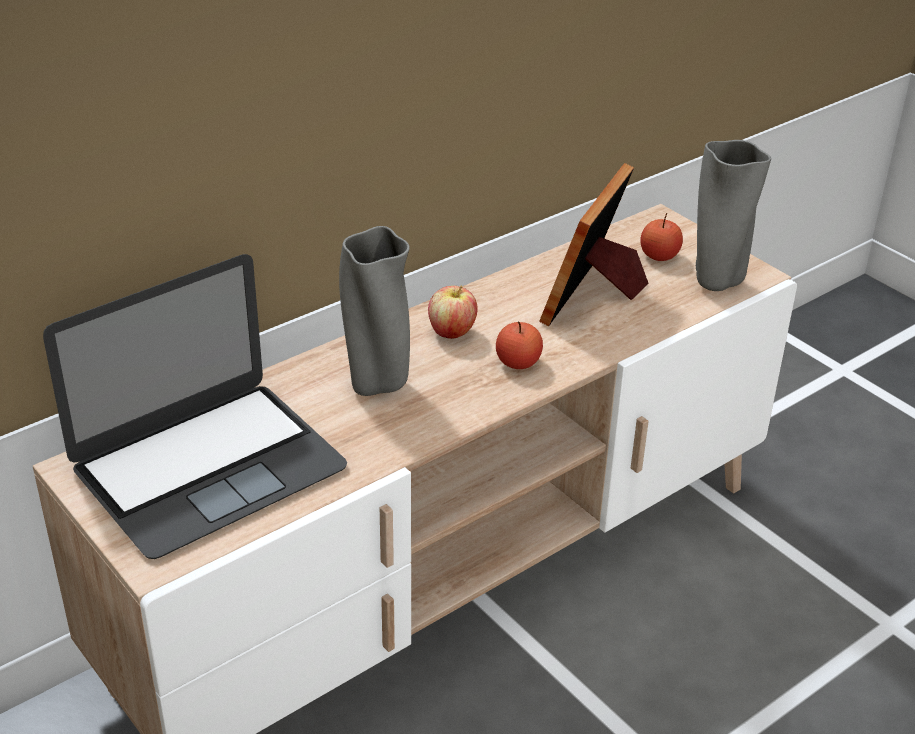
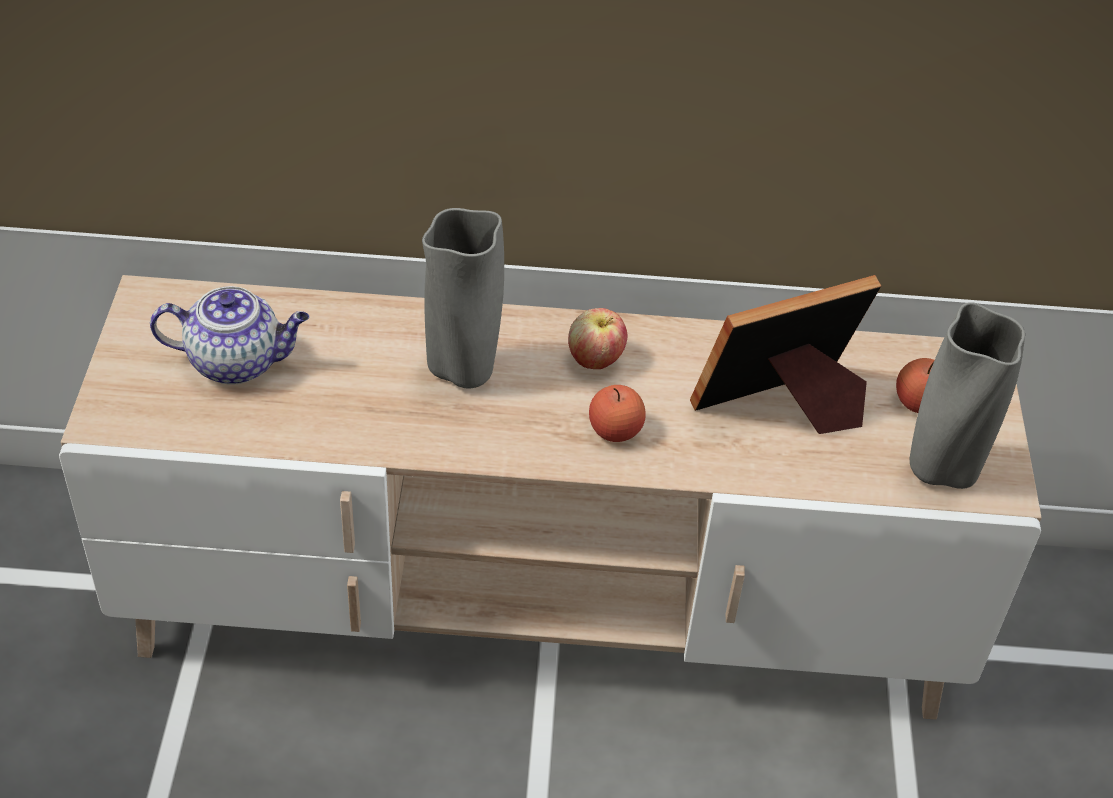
camera: 40 degrees right, 10 degrees up
(209, 467) = (237, 362): laptop -> teapot

